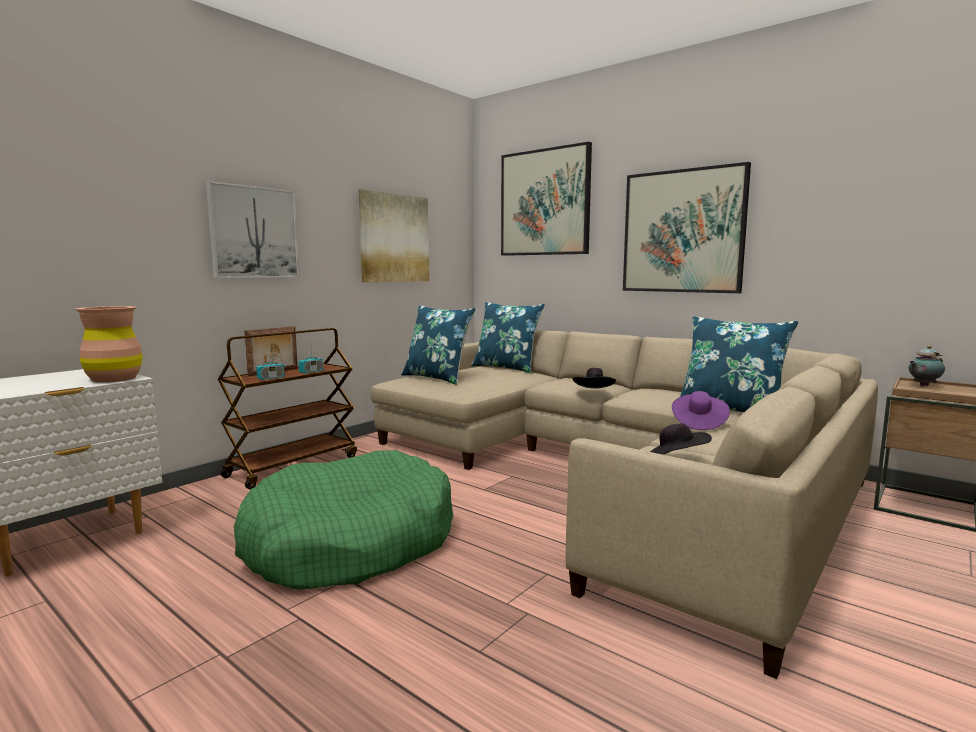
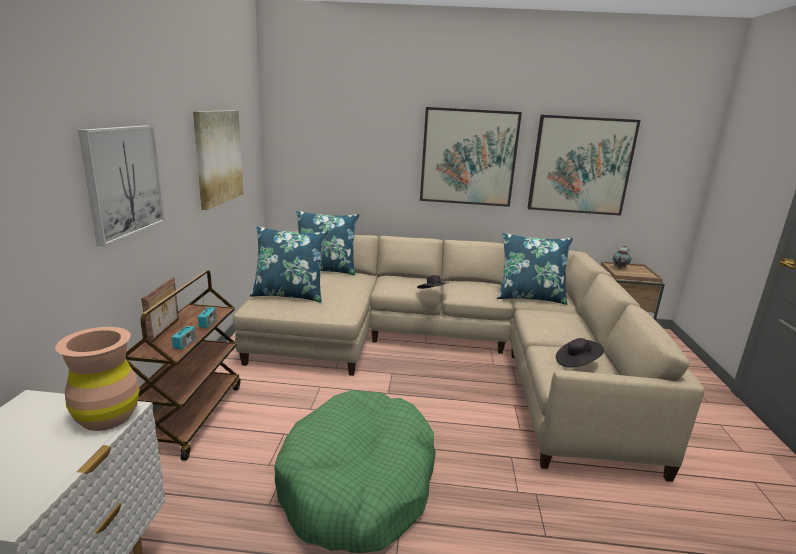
camera: 35 degrees left, 10 degrees up
(545, 203) = (343, 118): picture -> picture (580, 165)
(698, 423) = (539, 319): purple hat -> none

